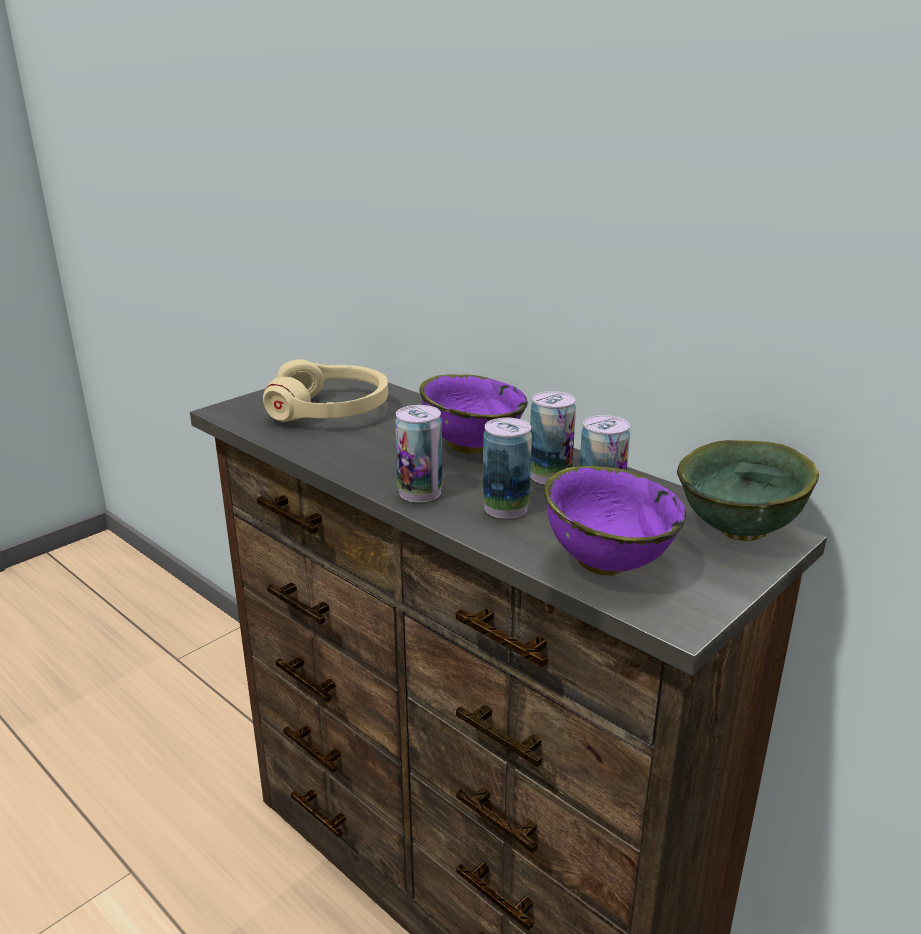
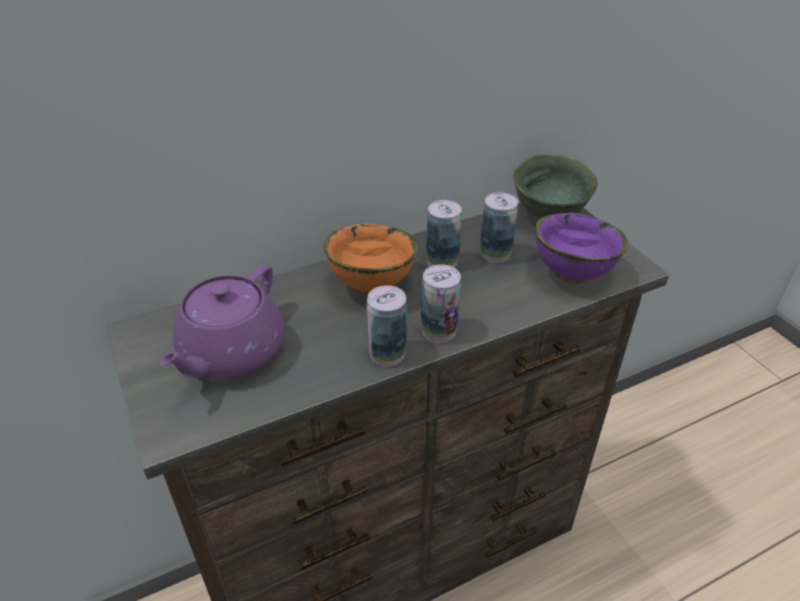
camera: 70 degrees left, 15 degrees up
(330, 410) = (231, 352): beige headphones -> purple teapot
(471, 446) = (369, 285): purple bowl -> orange bowl
(505, 508) = (482, 294): can -> can (387, 353)

